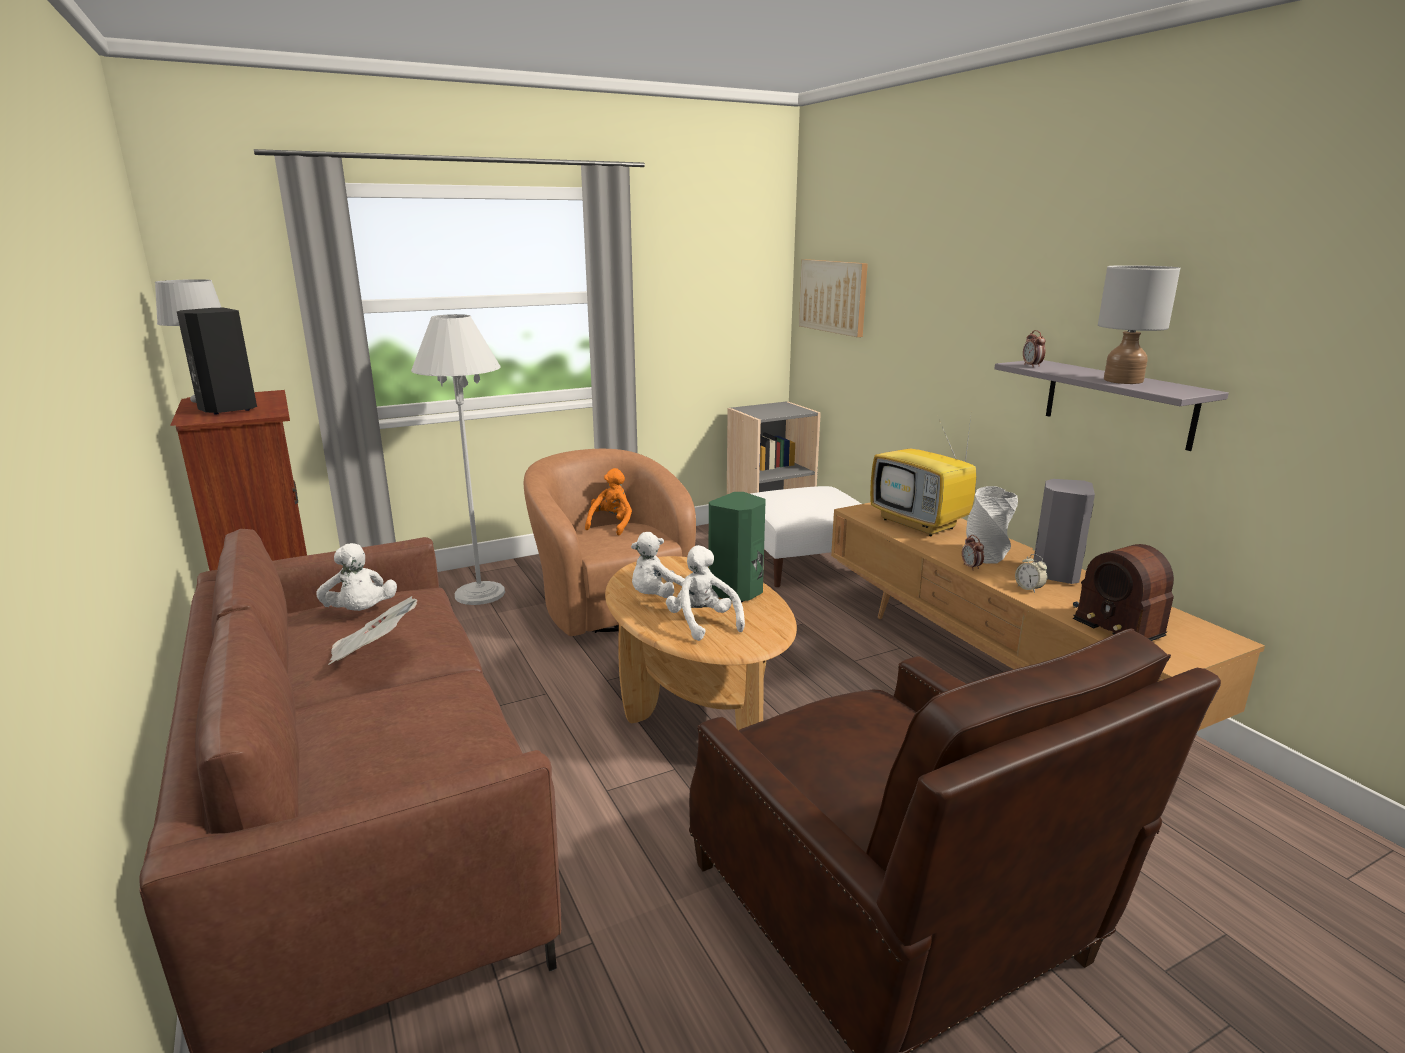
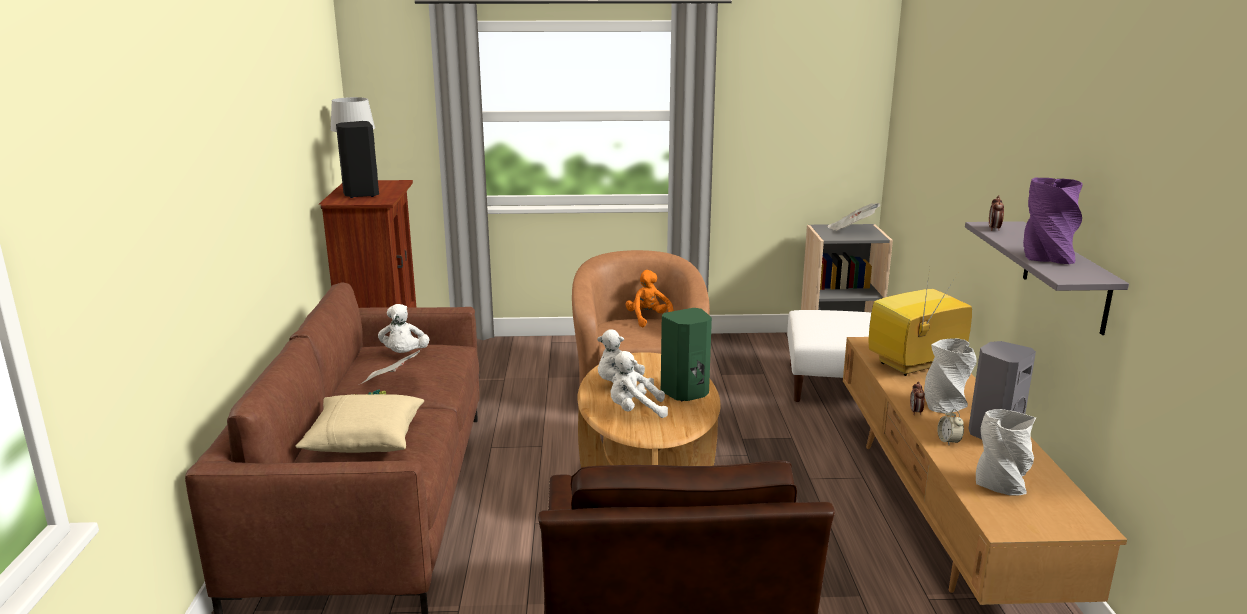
camera: 25 degrees right, 0 degrees up
(396, 741) = (365, 440): none -> beige pillow
(480, 594) = (545, 360): white floor lamp -> none
(611, 525) = (648, 319): orange plush toy -> orange plush toy turned 60 degrees counterclockwise
(703, 623) = (635, 411): white plush toy -> white plush toy turned 90 degrees counterclockwise
(774, 408) = (851, 229): none -> newspaper
(833, 296) = (911, 128): picture -> none
(920, 524) = (914, 365): television -> television turned 75 degrees clockwise
(1118, 620) = (1001, 485): radio -> grey vase
(1122, 381) = (1046, 257): grey table lamp -> purple vase

